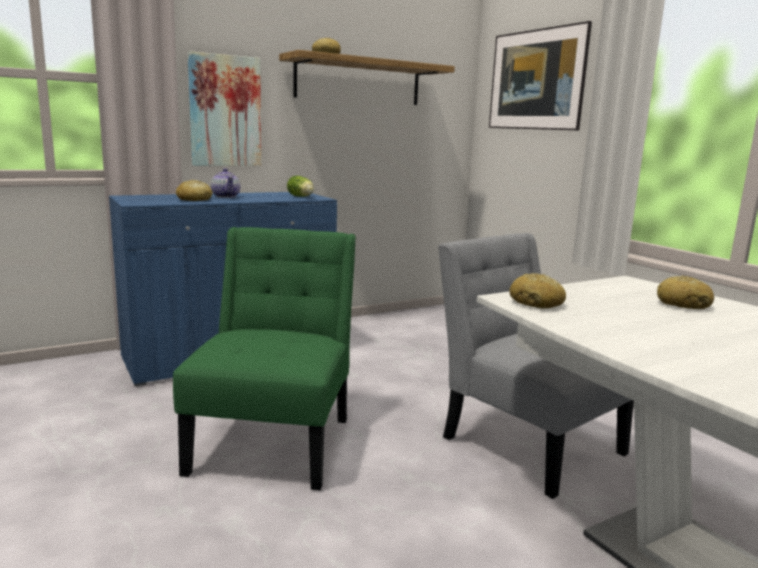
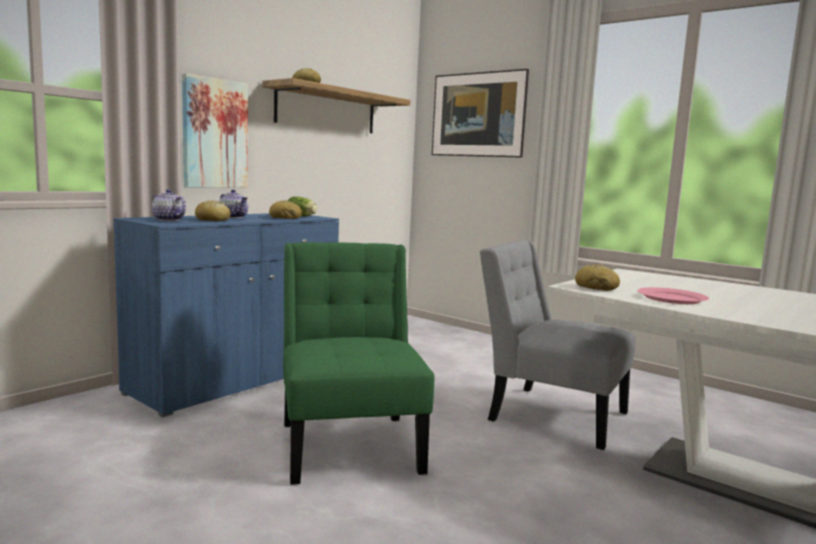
camera: 20 degrees left, 5 degrees down
(152, 198) = (168, 220): none -> teapot
(616, 327) = (671, 298): none -> pink plate
(683, 304) = (683, 283): bread -> bread (285, 218)

